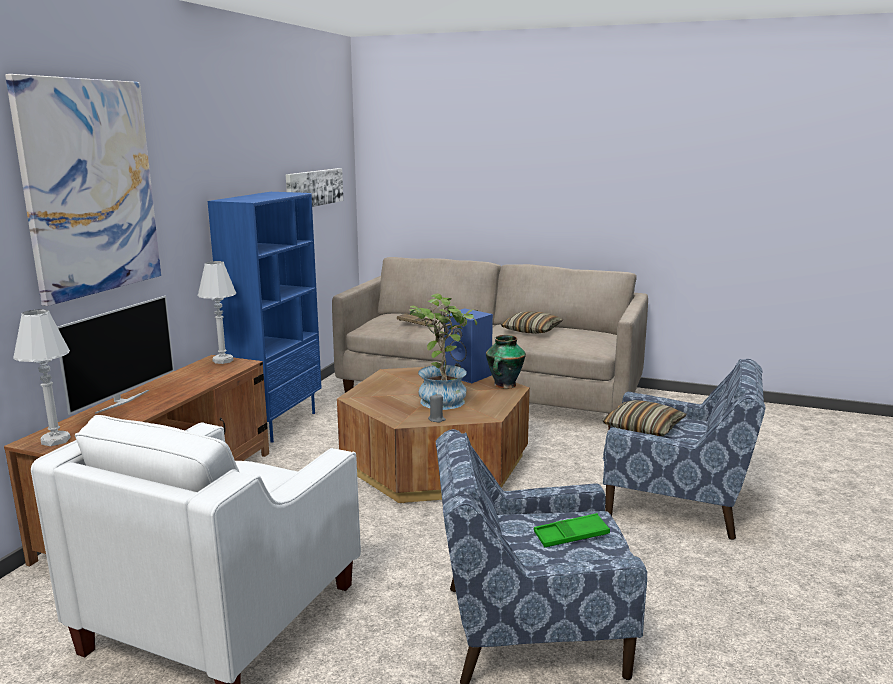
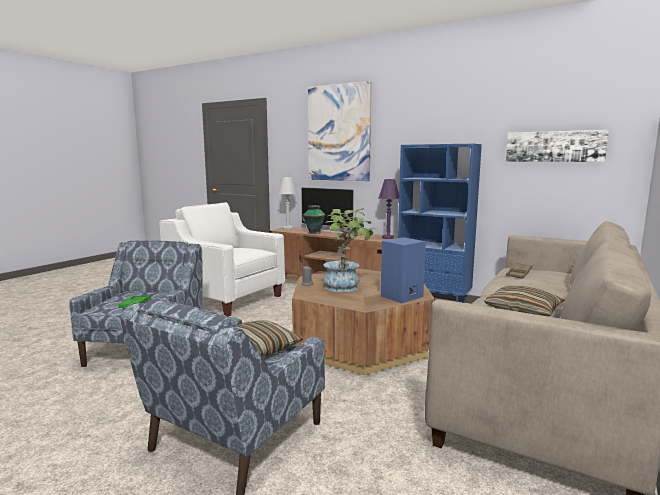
camera: 100 degrees right, 5 degrees down
(223, 360) = (388, 238): white table lamp -> purple table lamp
(504, 385) = (372, 304): vase -> vase (313, 233)

